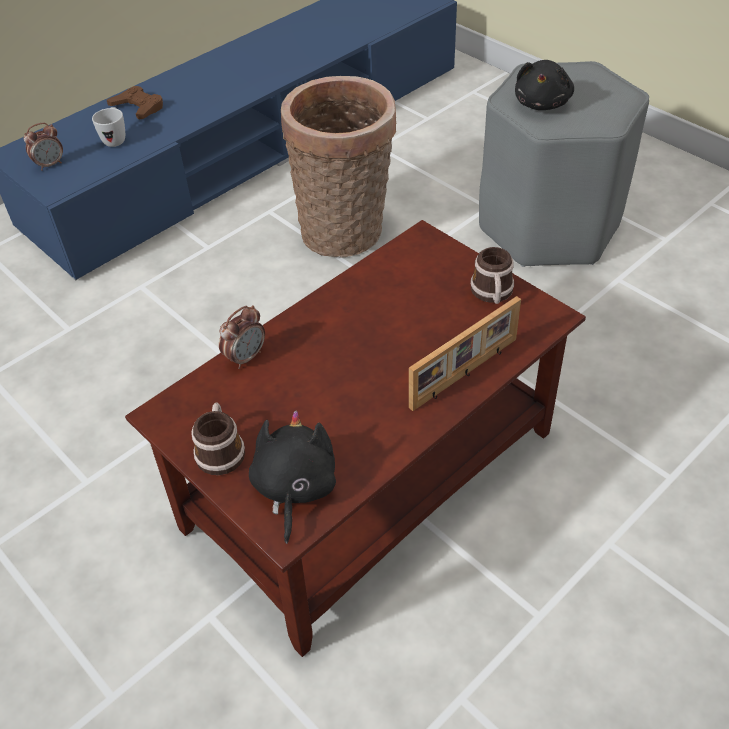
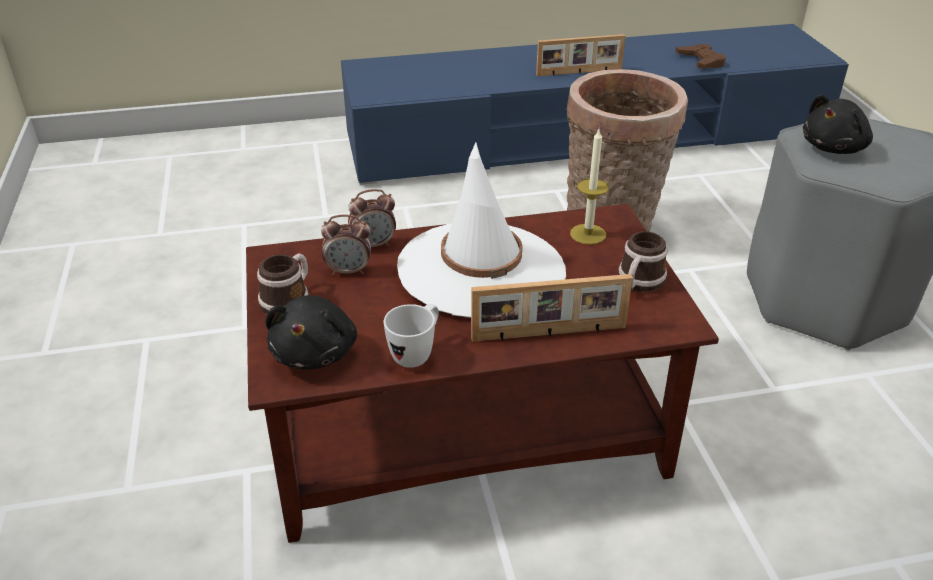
camera: 30 degrees right, 10 degrees down
(50, 164) = (380, 80): alarm clock -> alarm clock (349, 271)
(116, 139) = (444, 79): white mug -> white mug (416, 353)
(138, 107) = (482, 63): brown game controller -> brown game controller (701, 61)
(240, 87) = (579, 72): none -> picture frame
(294, 488) = (316, 352): black plush toy -> black plush toy turned 150 degrees clockwise
(361, 339) = (481, 269): none -> white hat
(416, 264) = (588, 234): none -> candle

